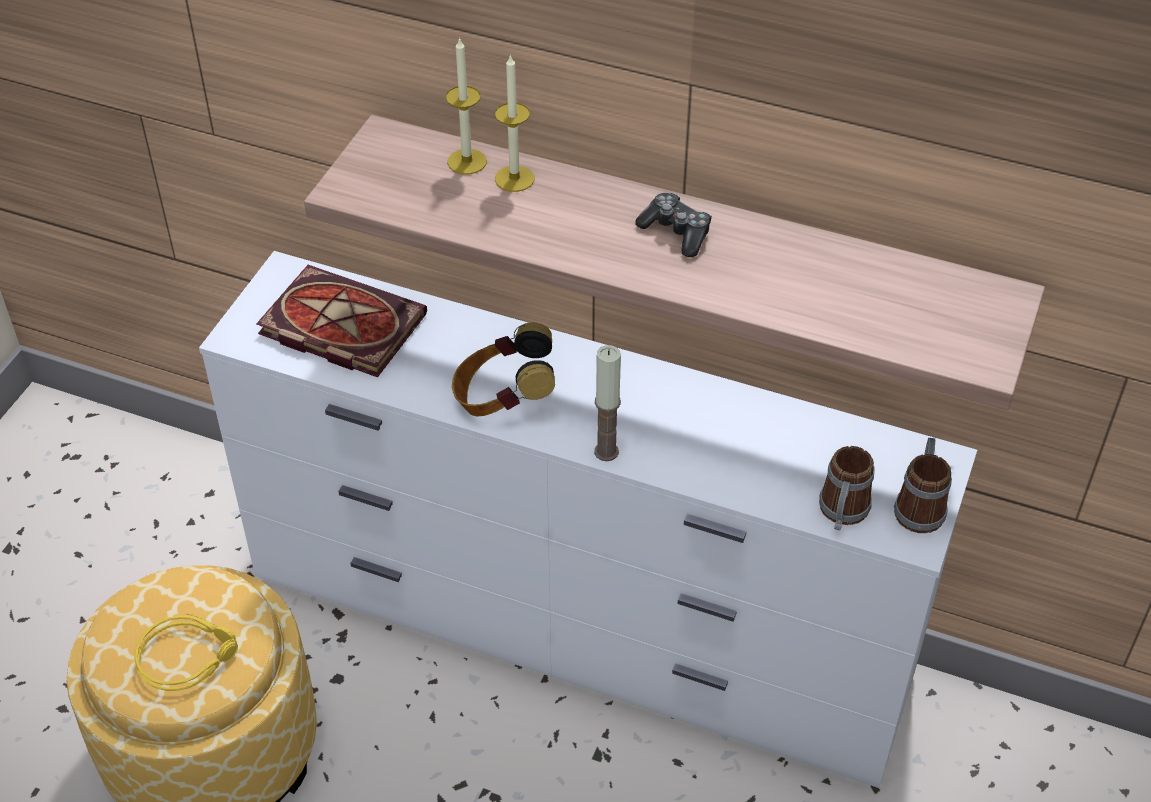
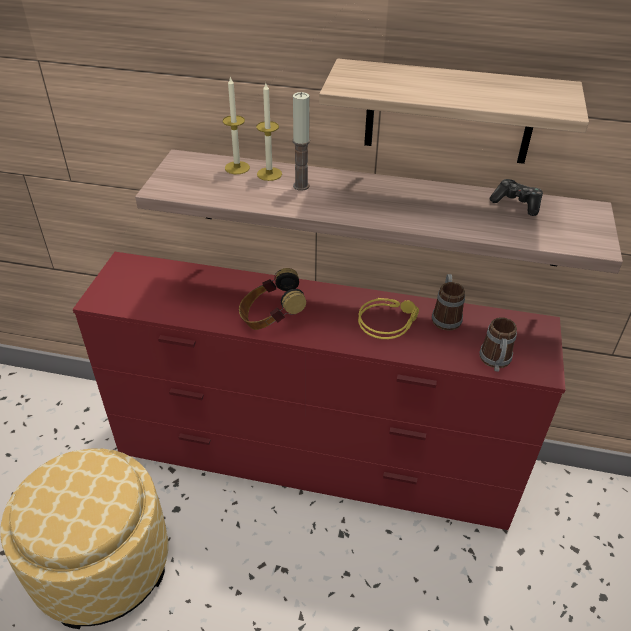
camera: 10 degrees left, 5 degrees down
(188, 655) = (82, 508): yellow headphones -> yellow headphones (387, 321)
(338, 326) = (160, 288): book -> none
(577, 628) = (314, 460): white dresser -> red dresser
(606, 452) = (341, 342): candle -> candle (301, 186)
(676, 232) = (379, 193): game controller -> game controller (516, 203)
(790, 124) = (449, 113): none -> shelf
(919, 505) = (539, 351): mug -> mug (445, 316)

